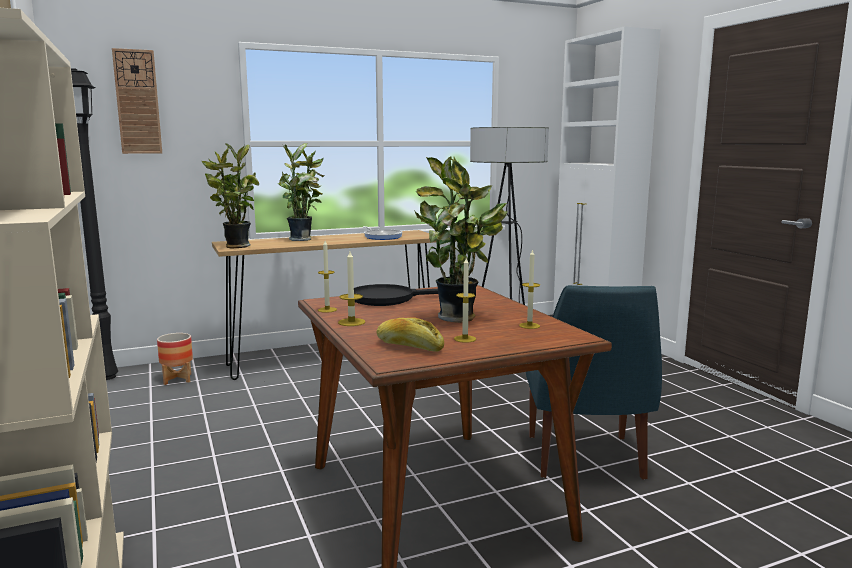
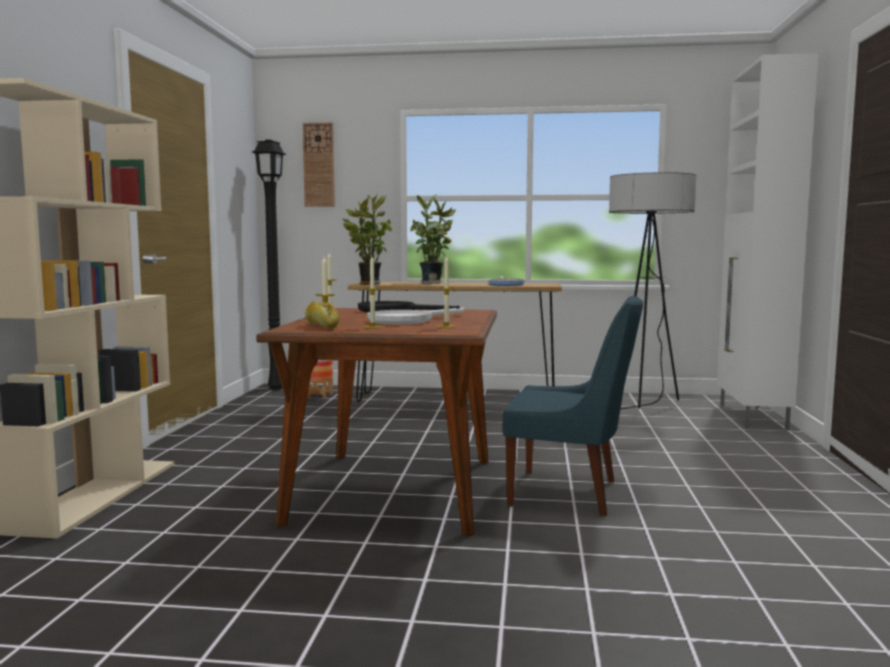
camera: 30 degrees right, 5 degrees down
(460, 318) = (407, 320): potted plant -> white frying pan
(585, 459) = (569, 494): blue chair -> blue chair turned 105 degrees counterclockwise

